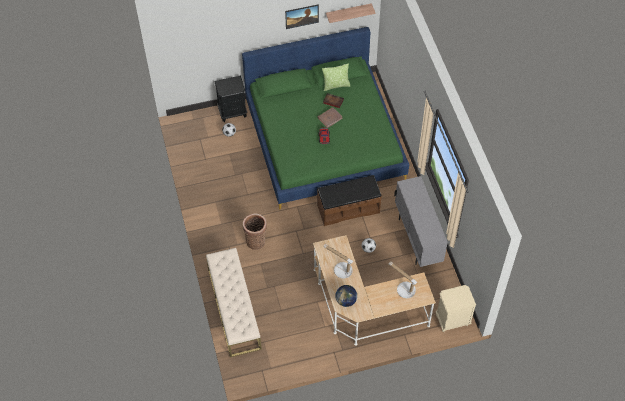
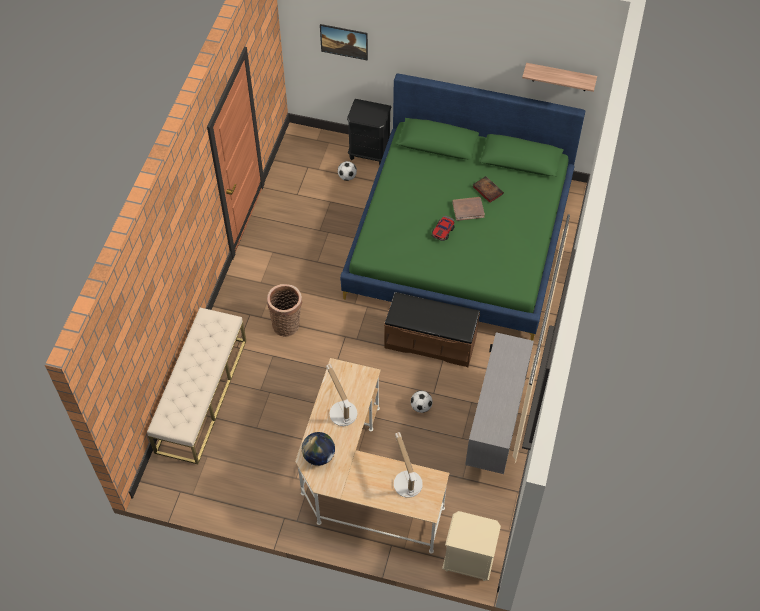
camera: 30 degrees right, 0 degrees up
(302, 20) = (489, 61): picture -> picture (344, 48)
(336, 85) = (505, 172): pillow -> none

